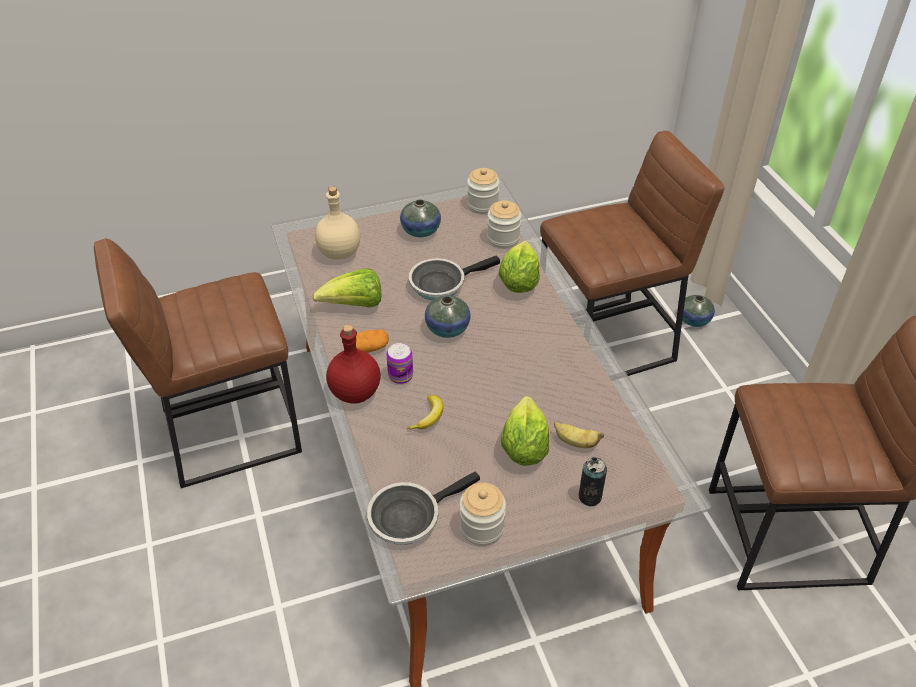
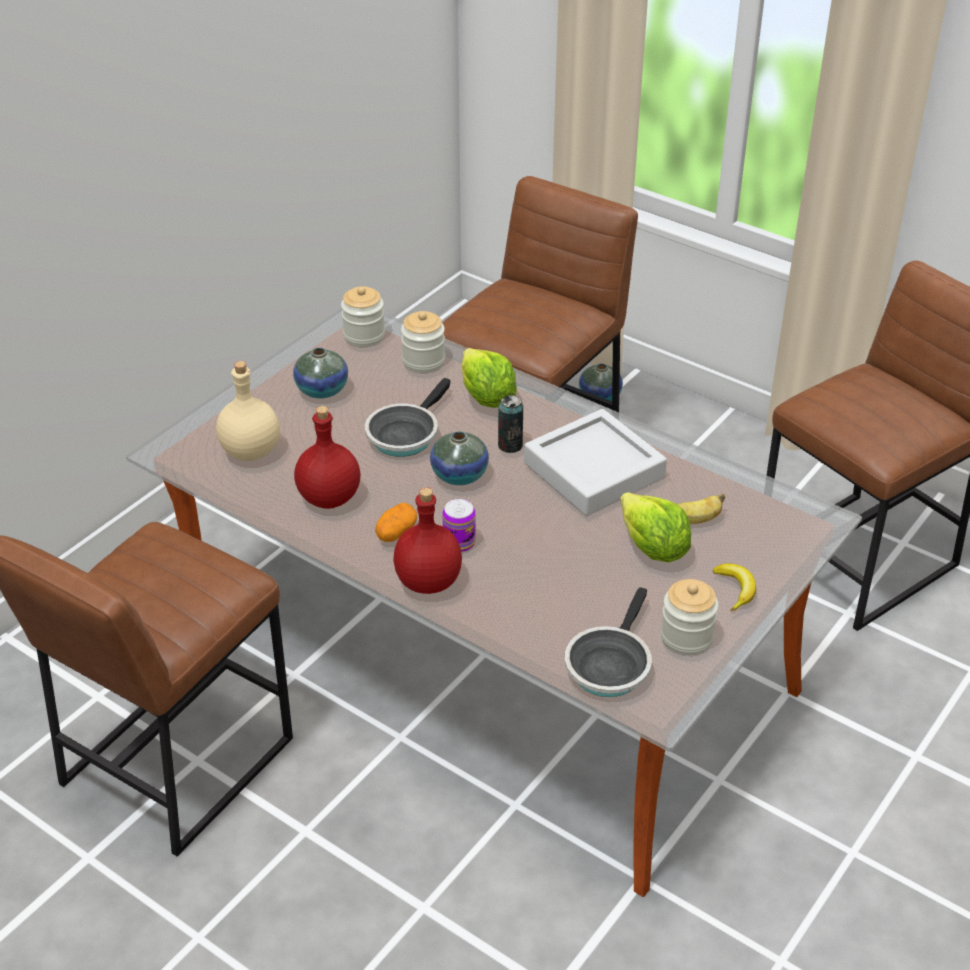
camera: 35 degrees left, 5 degrees down
(354, 305) = (330, 497): lettuce -> red bottle
(429, 417) = (531, 567): banana -> banana (735, 589)
(540, 368) = (594, 470): none -> grey tray
(590, 496) = (755, 560): can -> can (510, 445)

